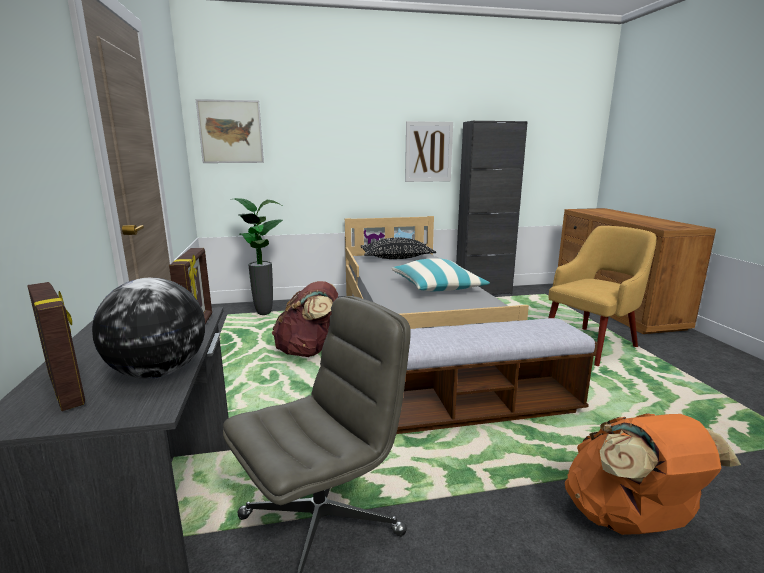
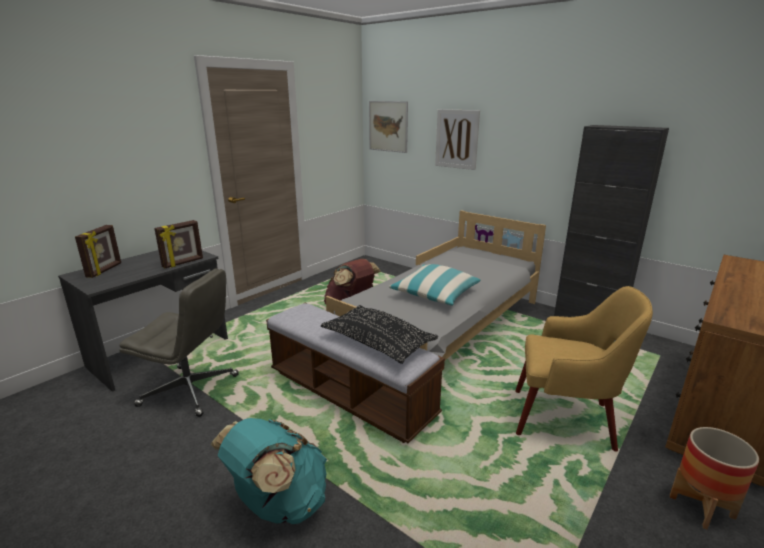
camera: 50 degrees right, 5 degrees up
(159, 372) = (128, 276): globe -> none
(263, 313) = (379, 273): potted plant -> none
(397, 258) = (482, 258): black pillow -> black pillow (378, 343)
(428, 152) = (550, 155): picture -> picture (457, 139)
(629, 520) = (278, 504): orange backpack -> turquoise backpack
(700, 350) = (702, 507): none -> planter

